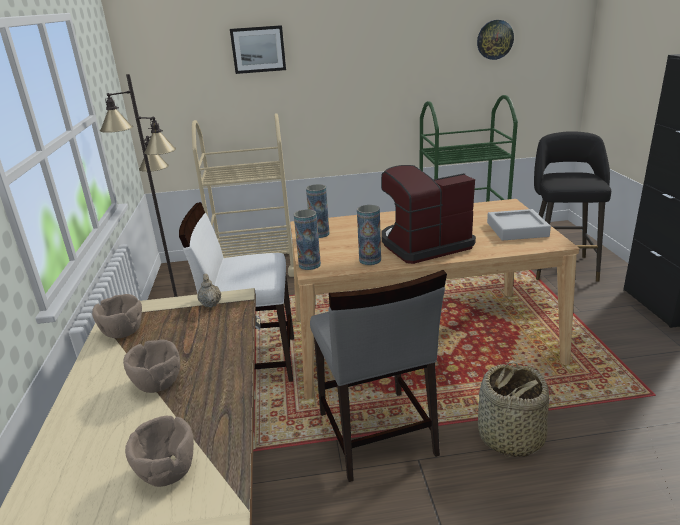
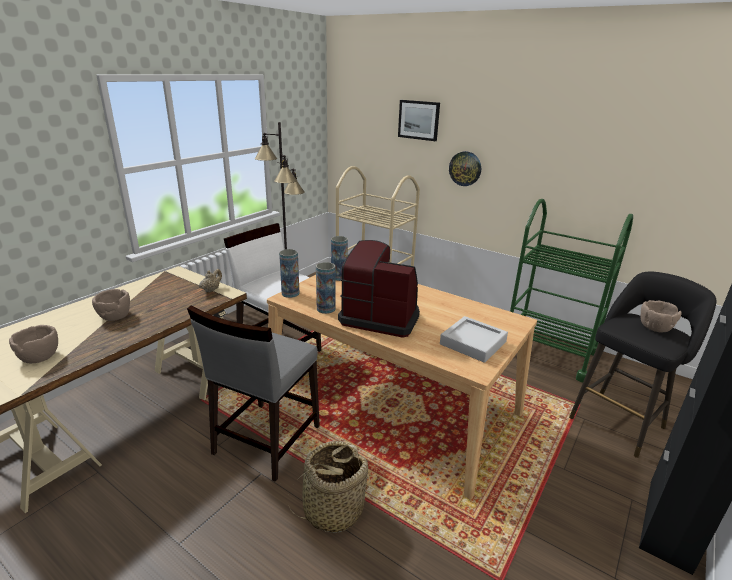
camera: 40 degrees right, 0 degrees up
(122, 331) = (156, 283): brown bowl -> brown bowl (654, 327)
(495, 39) = (654, 151): wall clock -> wall clock (465, 168)

